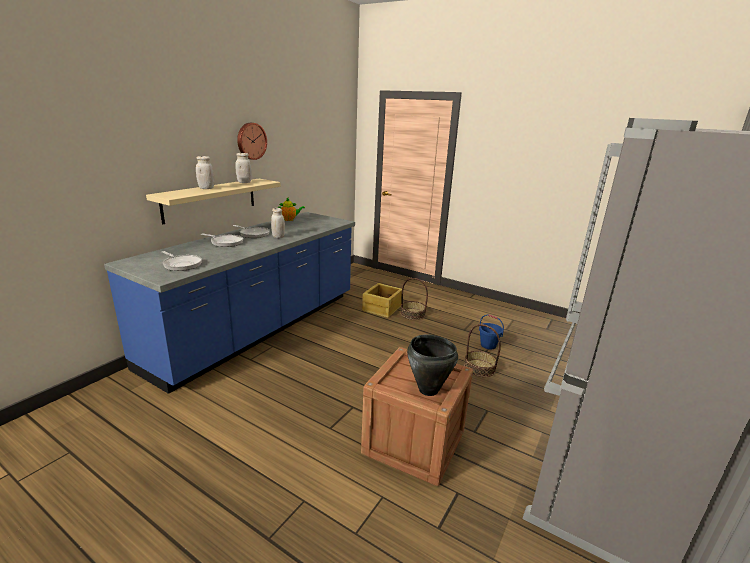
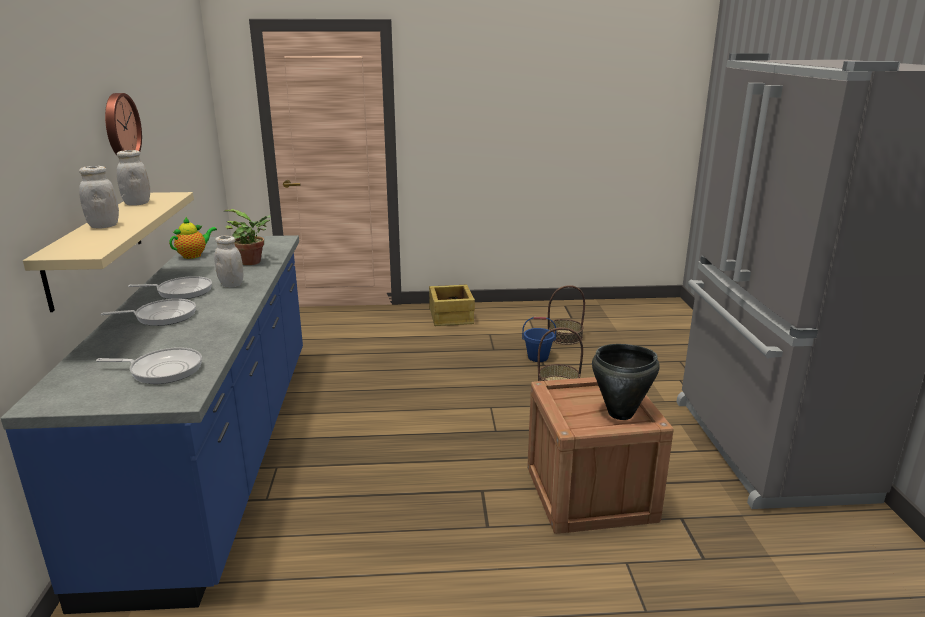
camera: 35 degrees left, 0 degrees up
(308, 229) = (253, 262): none -> potted plant
(381, 308) = (365, 358): crate -> crate (450, 317)
(412, 314) = (413, 352): basket -> basket (564, 337)

